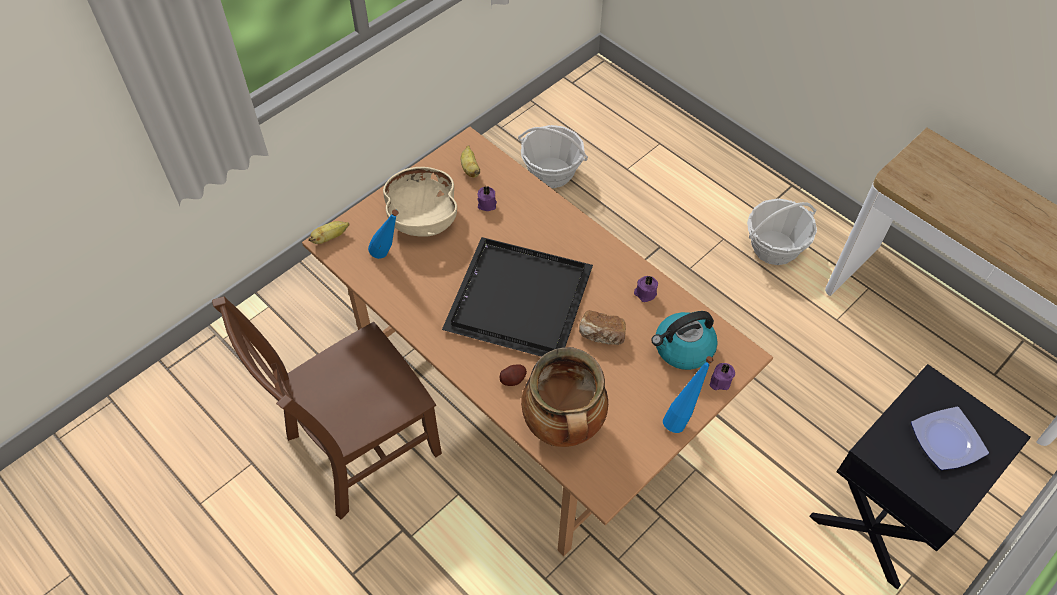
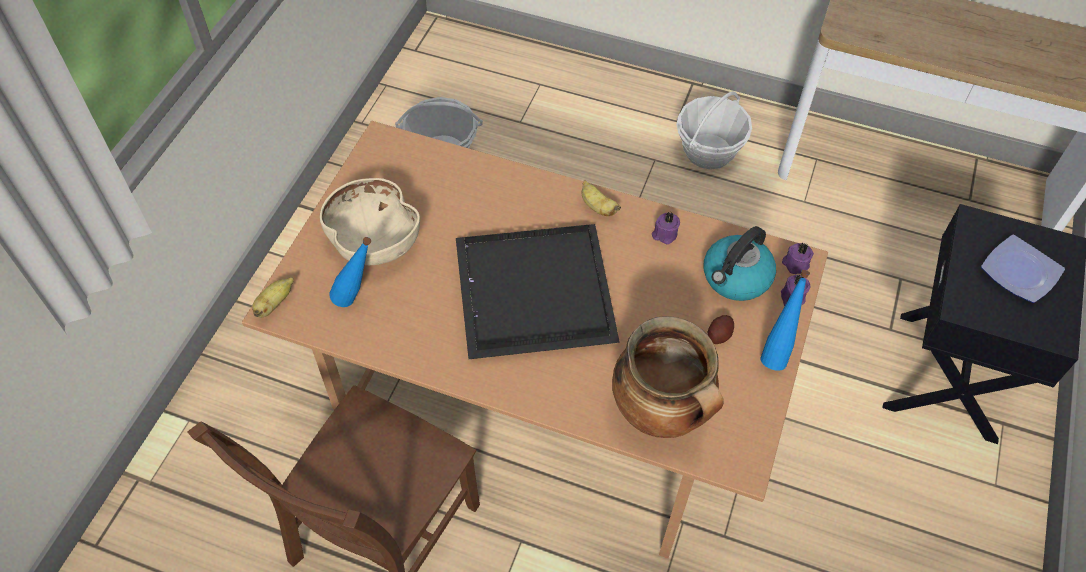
camera: 25 degrees left, 0 degrees up
(470, 169) = (398, 167): banana -> banana (597, 207)
(486, 204) = (439, 199): purple candle -> purple candle (795, 264)
(513, 379) = (577, 383): potato -> potato (719, 335)
(601, 336) = (645, 297): bread -> none

